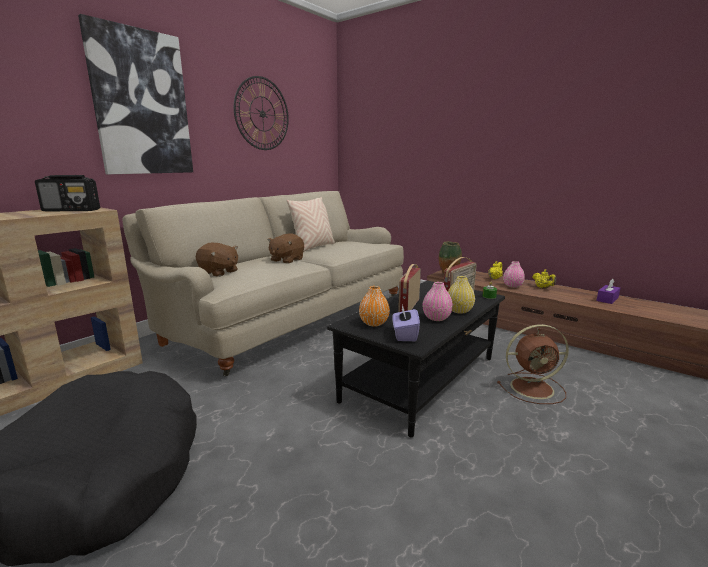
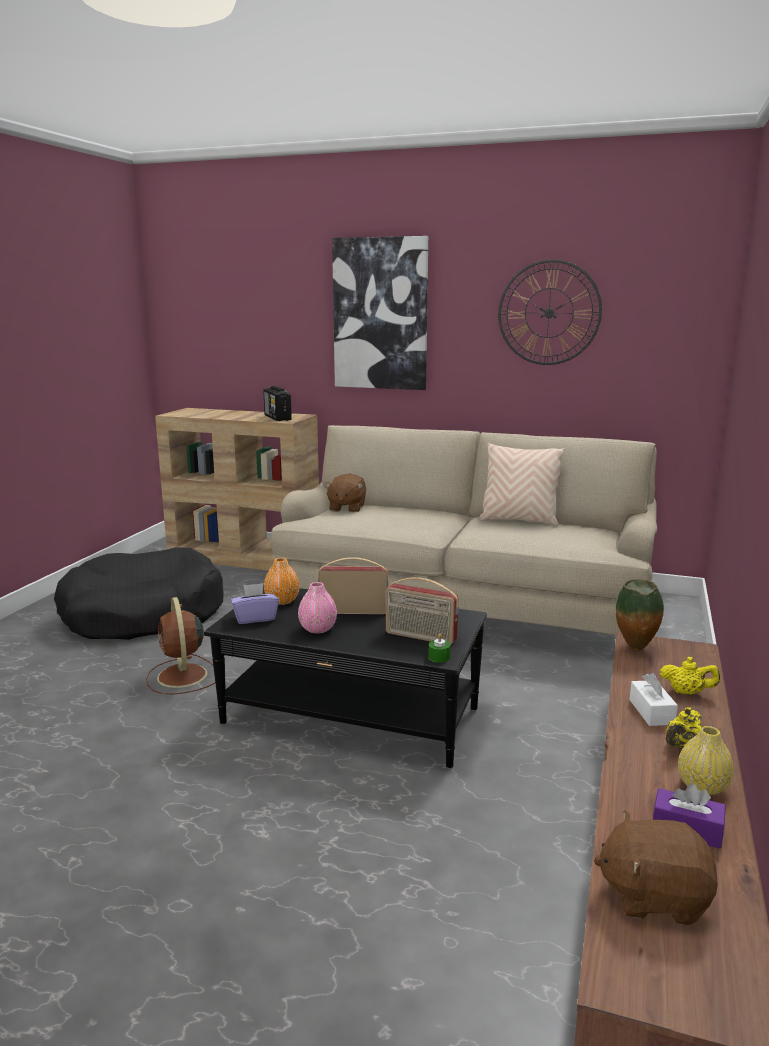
camera: 70 degrees right, 0 degrees up
(286, 260) = (432, 521): brown plush toy -> brown plush toy (654, 896)
(459, 311) = (355, 640): yellow vase -> yellow vase (702, 787)
(512, 286) = (651, 712): pink vase -> white tissue box
(533, 388) = (378, 811): brown fan -> brown fan (182, 677)

